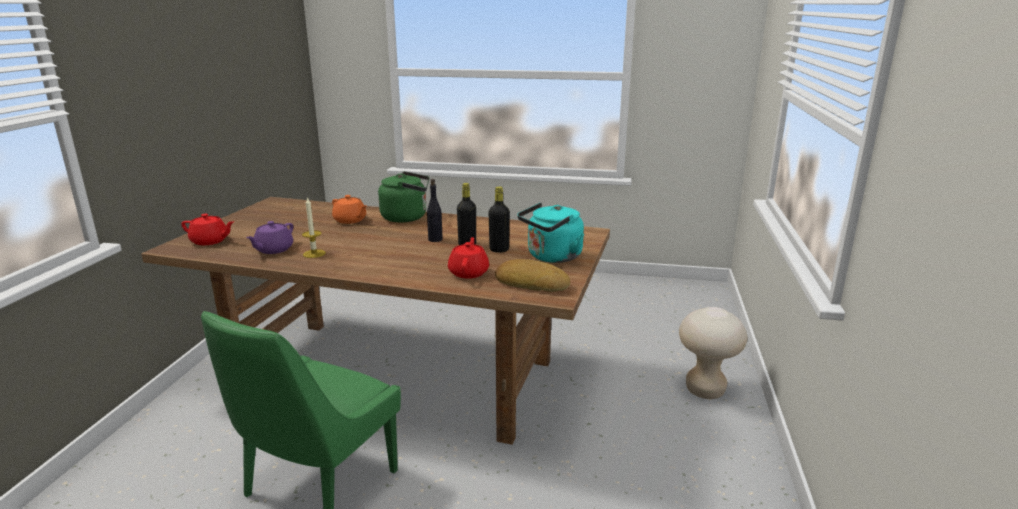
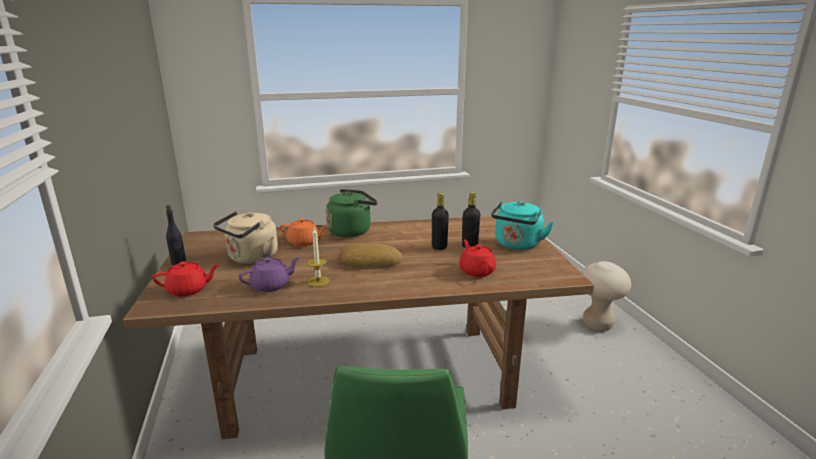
camera: 25 degrees left, 0 degrees up
(273, 250) = (271, 285): purple teapot -> purple teapot turned 120 degrees counterclockwise
(288, 226) = (251, 258): none -> beige kettle
(435, 239) = (406, 247): black bottle -> black bottle (178, 262)
(532, 282) = (535, 269): bread -> bread (369, 261)

